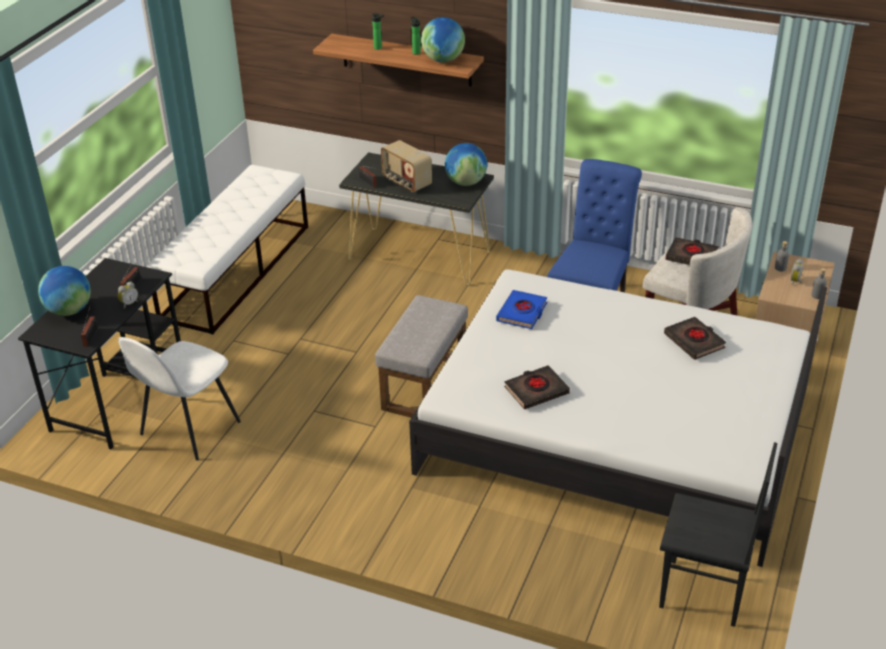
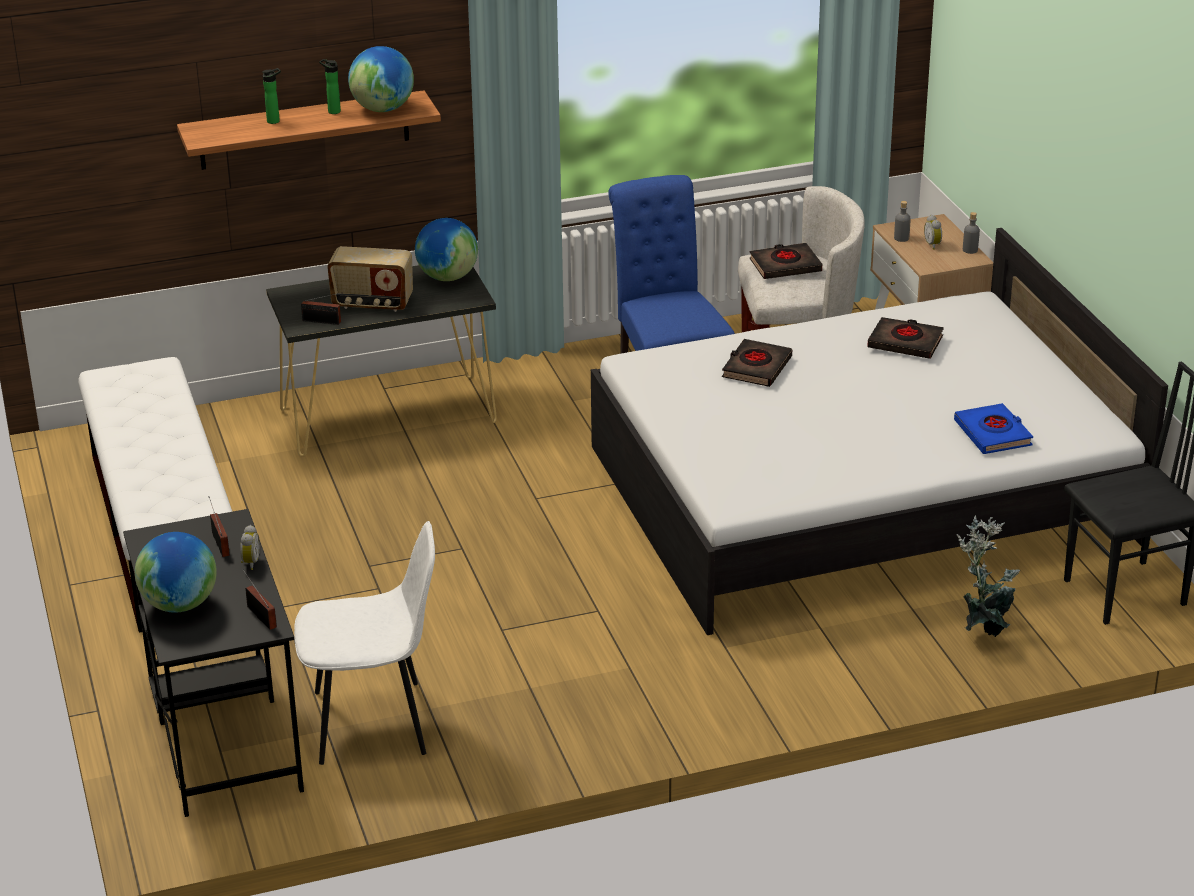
camera: 40 degrees left, 5 degrees down
(188, 429) = (374, 723): white chair -> white chair turned 90 degrees counterclockwise
(425, 386) = (596, 546): grey ottoman -> none
(522, 313) = (692, 390): blue book -> blue book (993, 434)
(536, 391) = (816, 456): black book -> black book (756, 368)
(576, 564) = (984, 629): none -> potted plant

